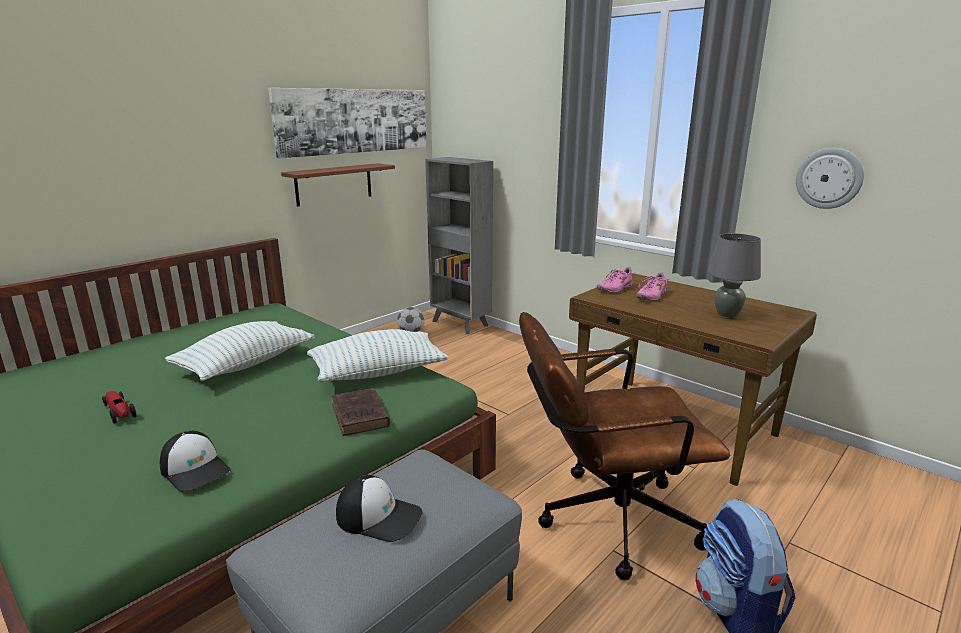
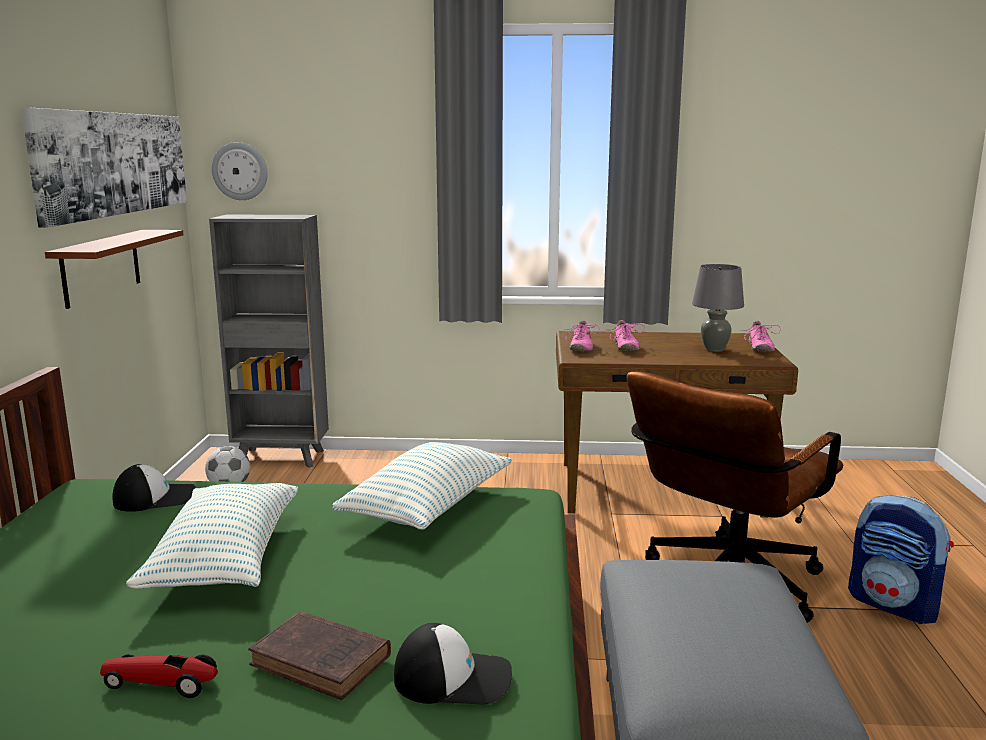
camera: 40 degrees left, 5 degrees down
(360, 416) = (510, 552): brown book -> brown book (323, 661)
(379, 516) = (726, 615): cap -> cap (156, 498)
(776, 324) = (759, 348): none -> pink shoe
(829, 178) = (742, 205): wall clock -> wall clock (240, 171)

